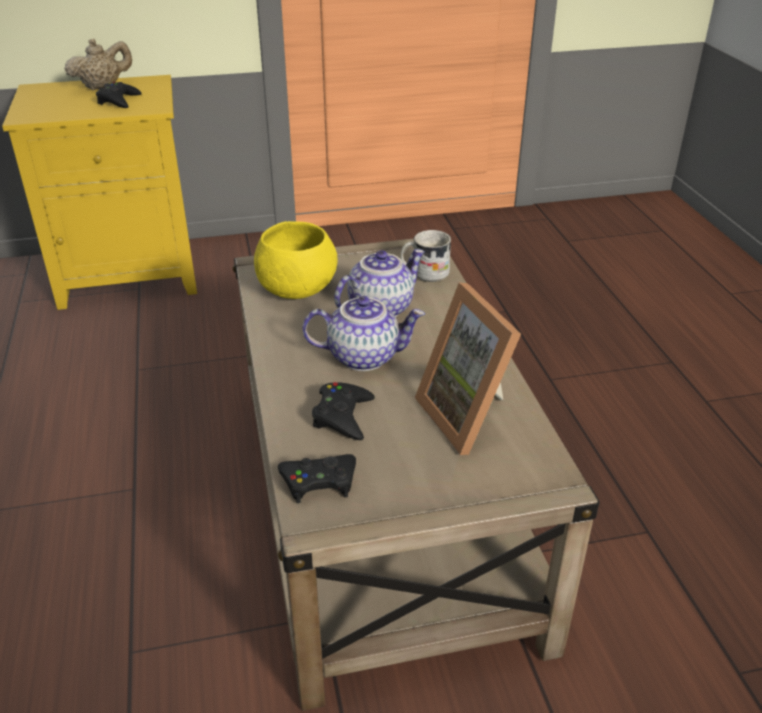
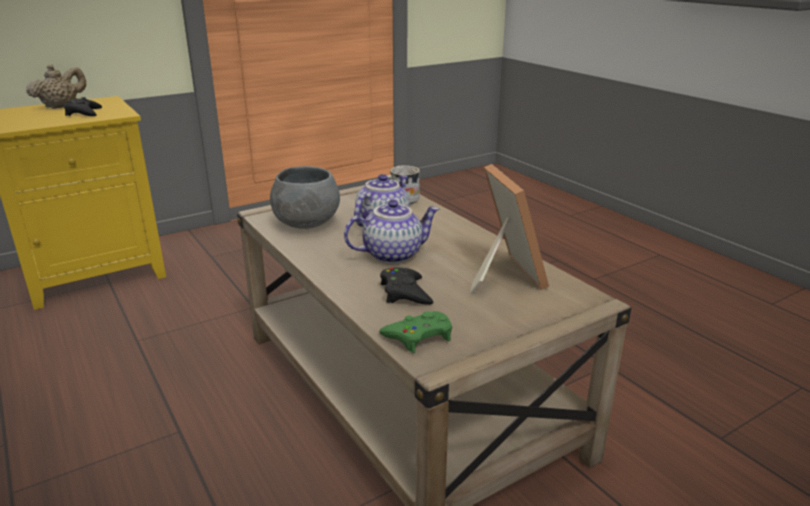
camera: 20 degrees left, 10 degrees down
(296, 290) = (306, 224): yellow bowl -> grey bowl
(319, 481) = (419, 336): black game controller -> green game controller
(471, 416) = (502, 275): picture frame -> picture frame turned 150 degrees counterclockwise

